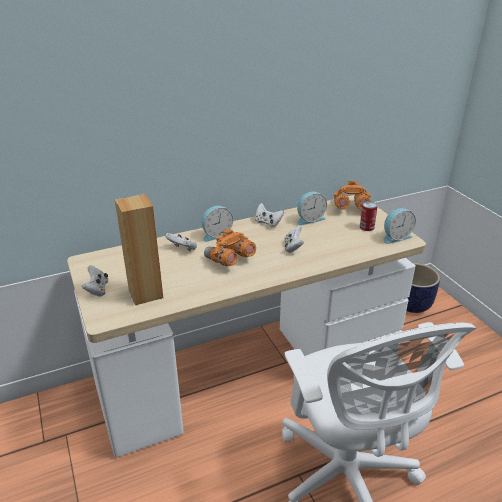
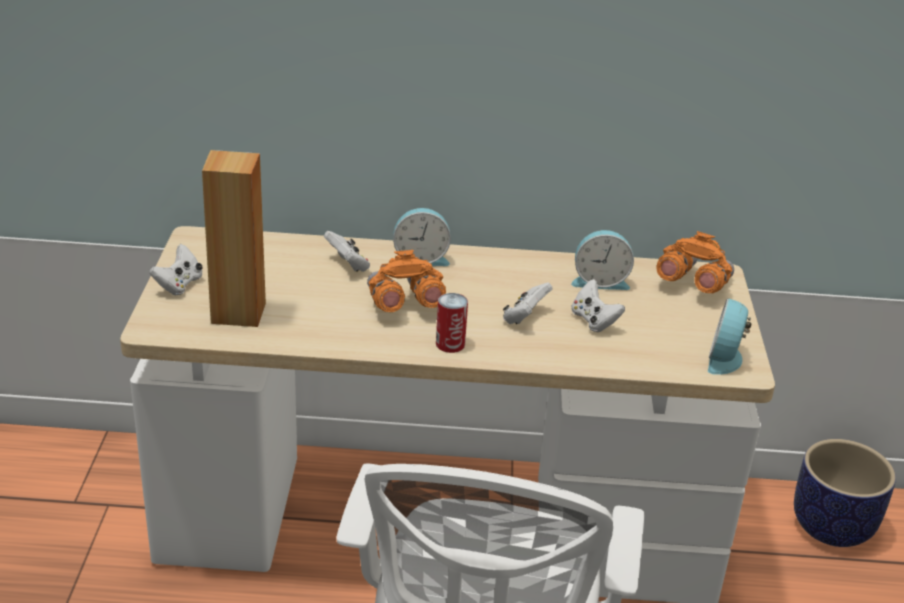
camera: 25 degrees right, 0 degrees up
(268, 223) = (522, 266): white game controller -> white game controller (594, 321)
(366, 227) = (690, 326): can -> can (450, 344)
(395, 237) = (726, 358): alarm clock -> alarm clock turned 105 degrees clockwise

